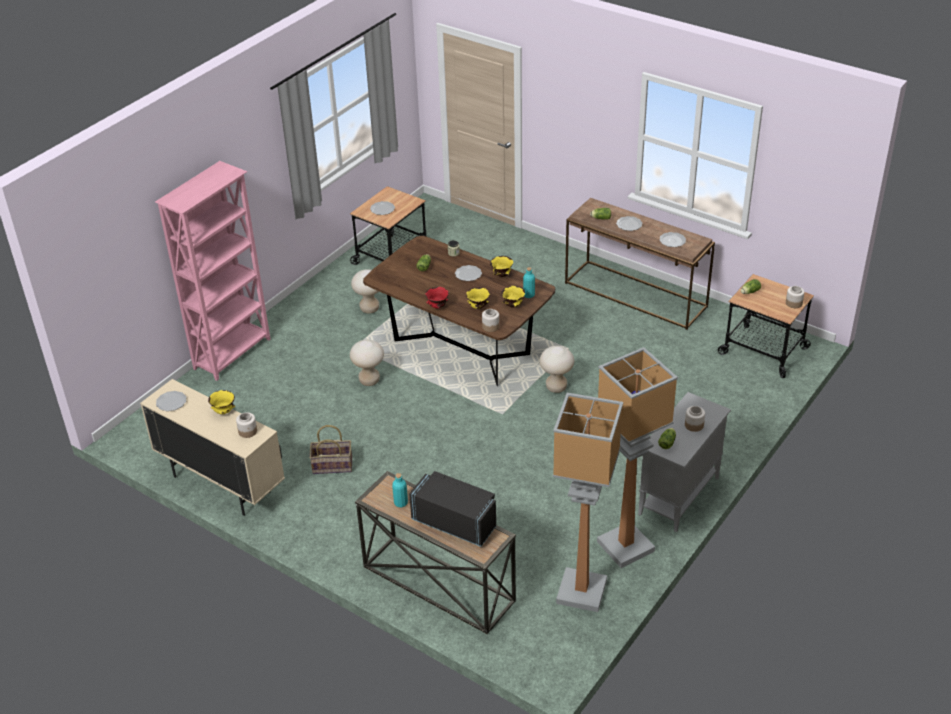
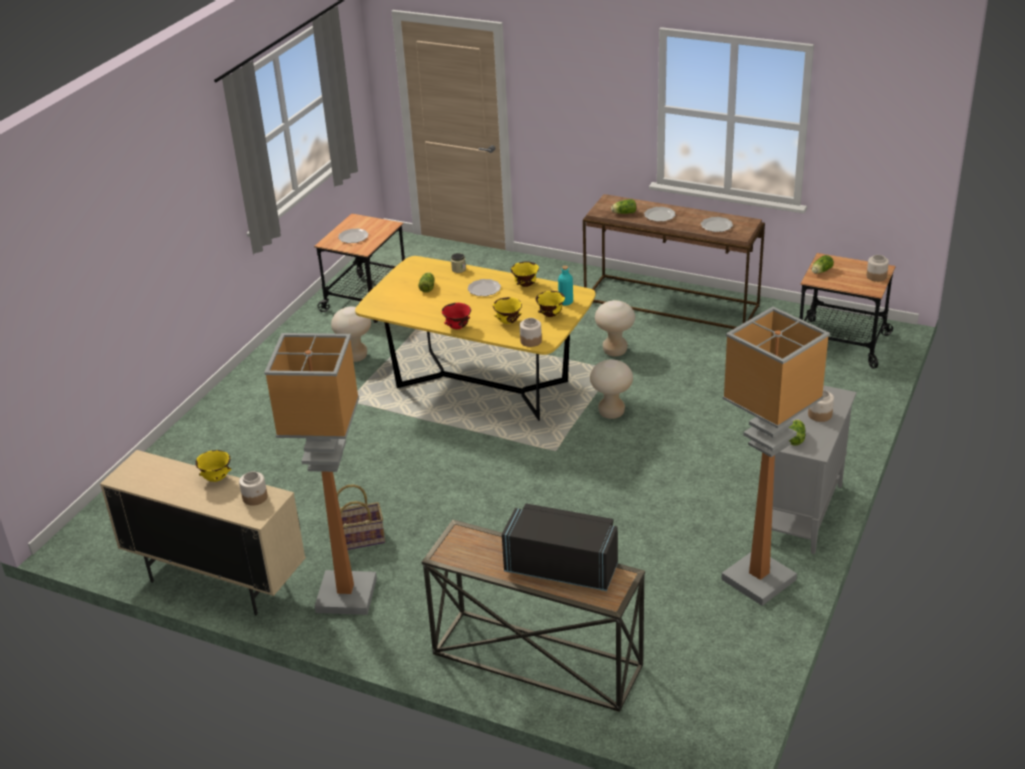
camera: 10 degrees left, 5 degrees down
(172, 402) = (143, 477): plate -> none
(233, 354) = (195, 428): pink bookcase -> none
(369, 380) = (378, 435): beige stool -> beige stool (615, 351)
(401, 503) = (483, 555): turquoise bottle -> none
(461, 348) = (482, 385): brown dining table -> yellow dining table
(582, 592) = (724, 642): floor lamp -> floor lamp (347, 596)

